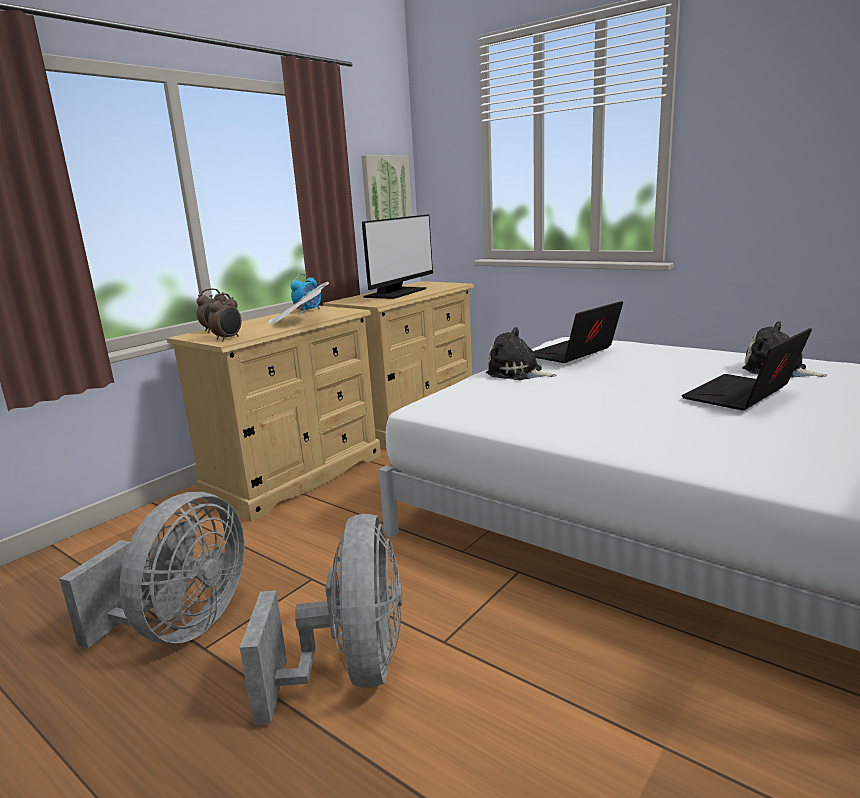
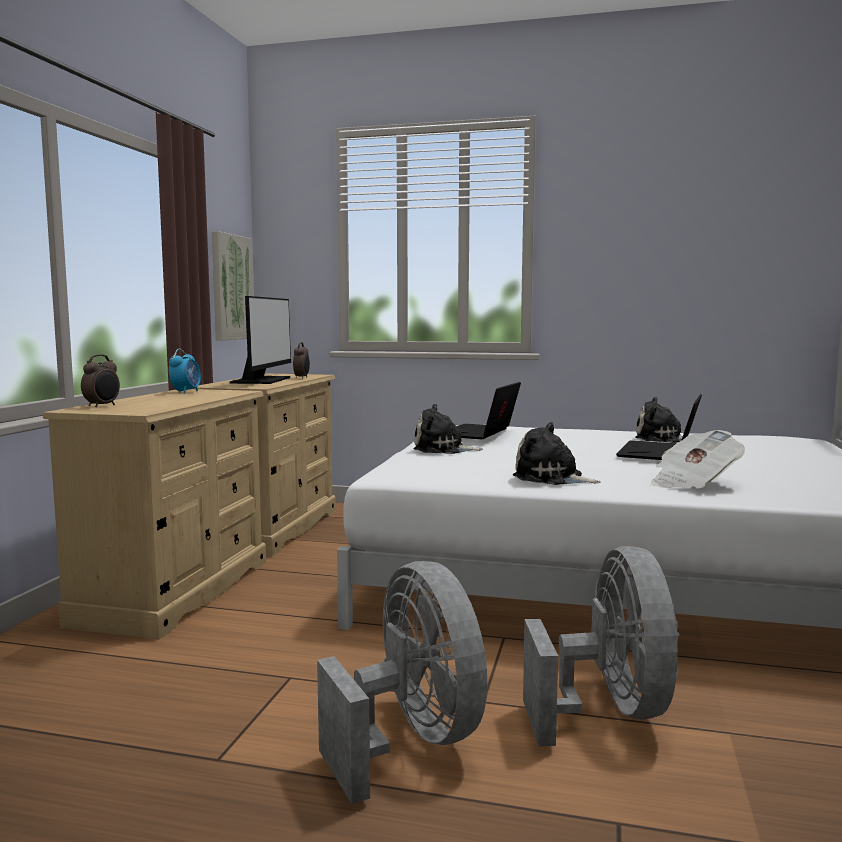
camera: 25 degrees left, 10 degrees down
(181, 627) = (166, 747): grey fan -> grey fan (610, 711)
(228, 338) = (138, 410): alarm clock -> alarm clock (302, 377)
(299, 321) = (196, 398): newspaper -> newspaper (693, 483)
(575, 425) = (551, 478): none -> plush toy

